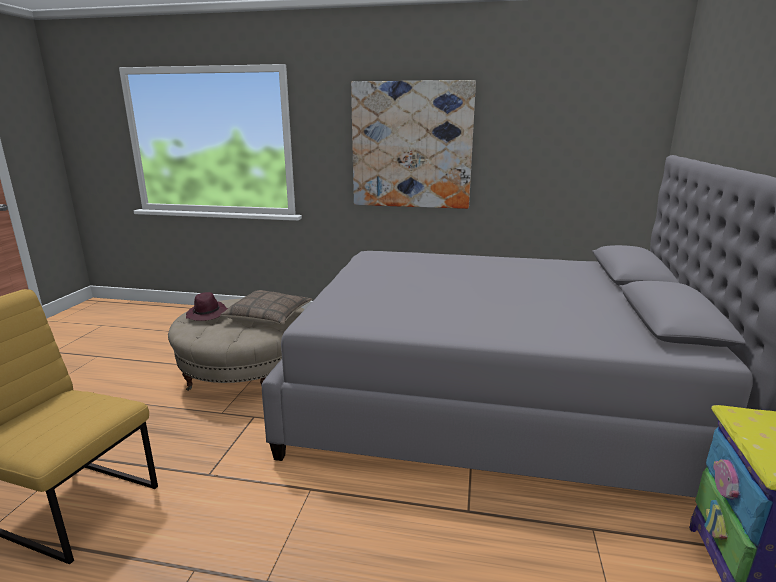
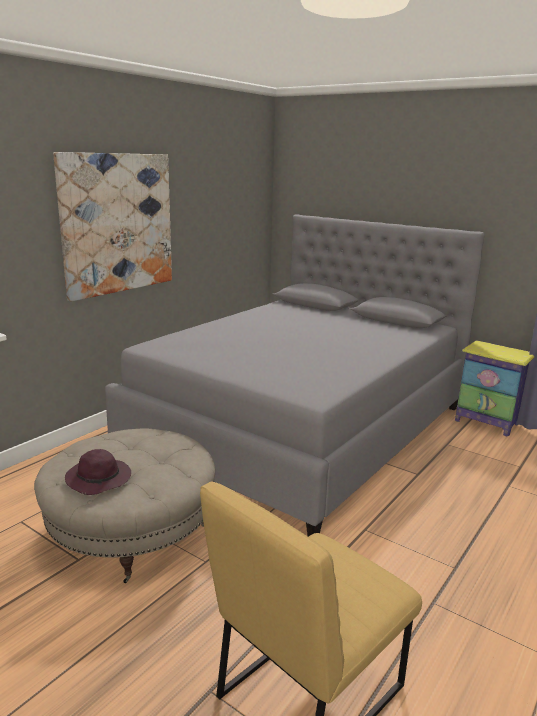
camera: 65 degrees left, 0 degrees up
(269, 316) = (153, 445): pillow -> none

